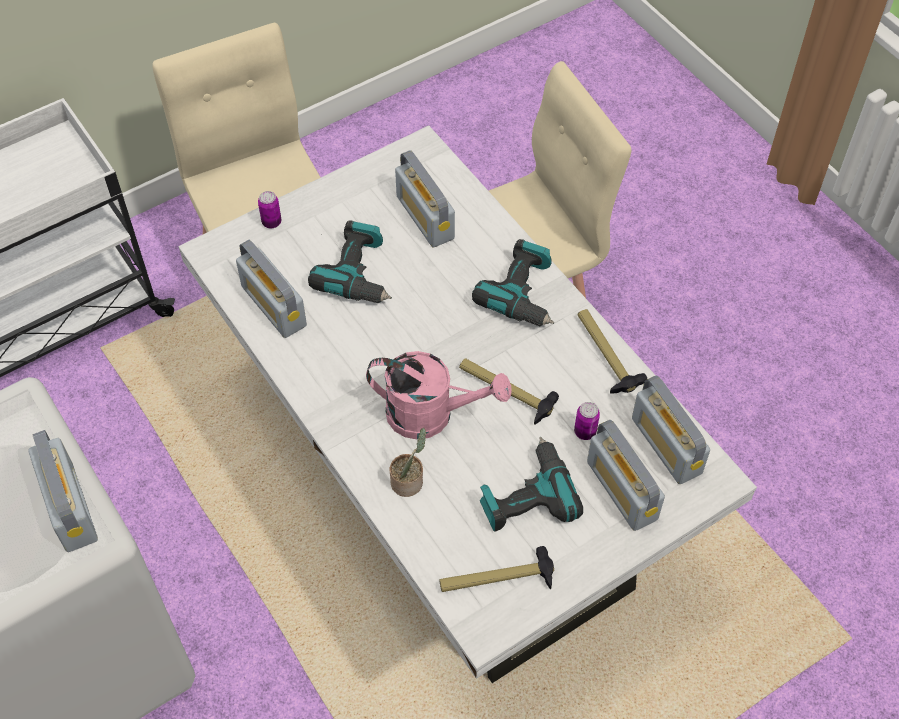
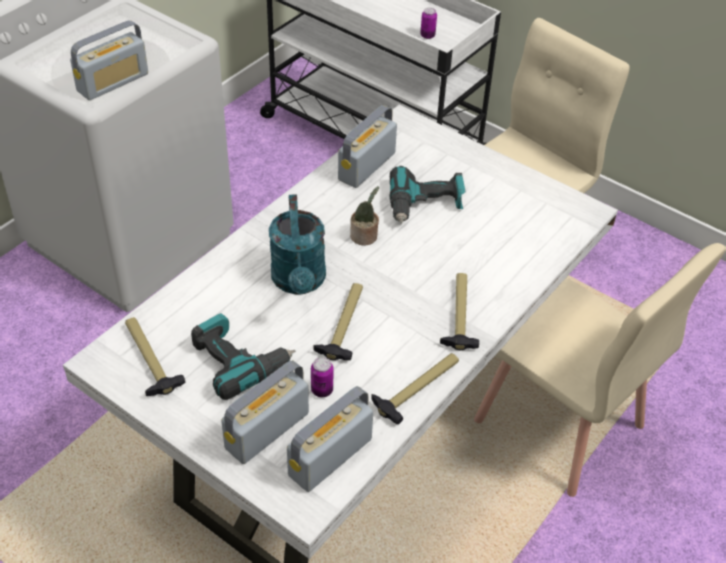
camera: 70 degrees right, 10 degrees down
(271, 222) = (449, 144): can -> can (427, 36)
(409, 481) = (228, 283): potted plant -> potted plant (365, 237)
(425, 217) = (508, 231): radio -> none
(431, 415) = (299, 282): pink watering can -> turquoise watering can
(524, 293) = (459, 315): power drill -> hammer

